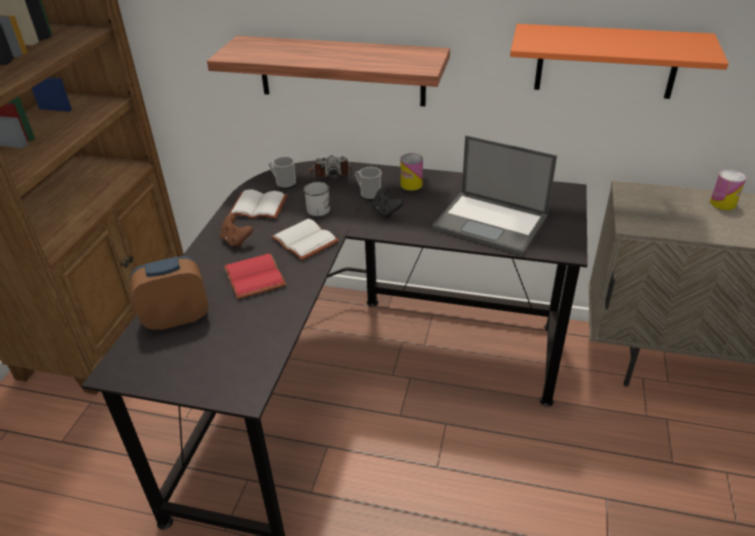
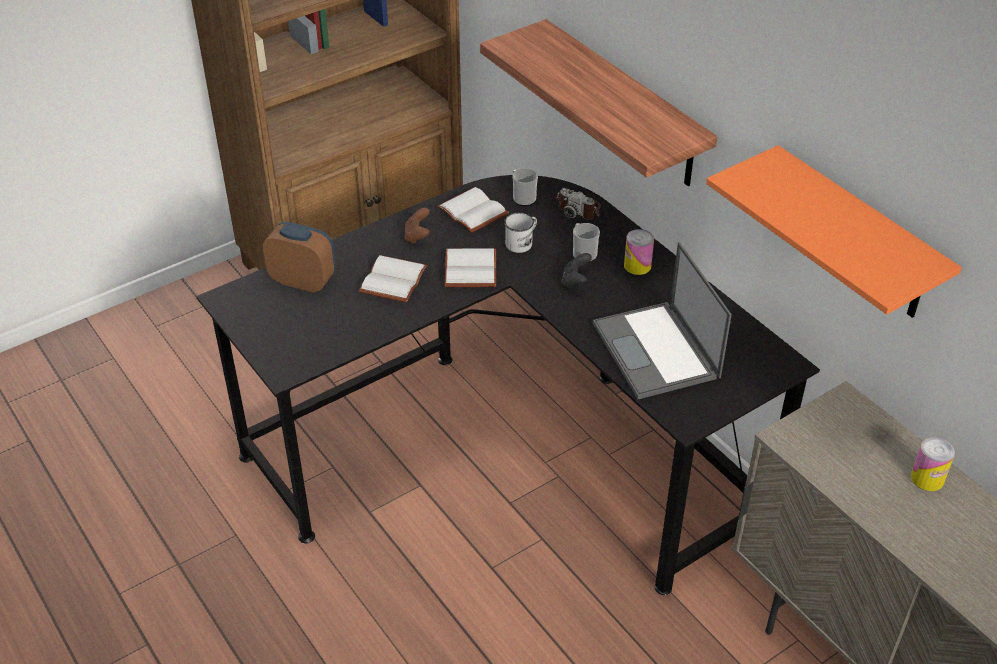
camera: 40 degrees right, 5 degrees up
(256, 277) = (394, 281): red book -> white book

